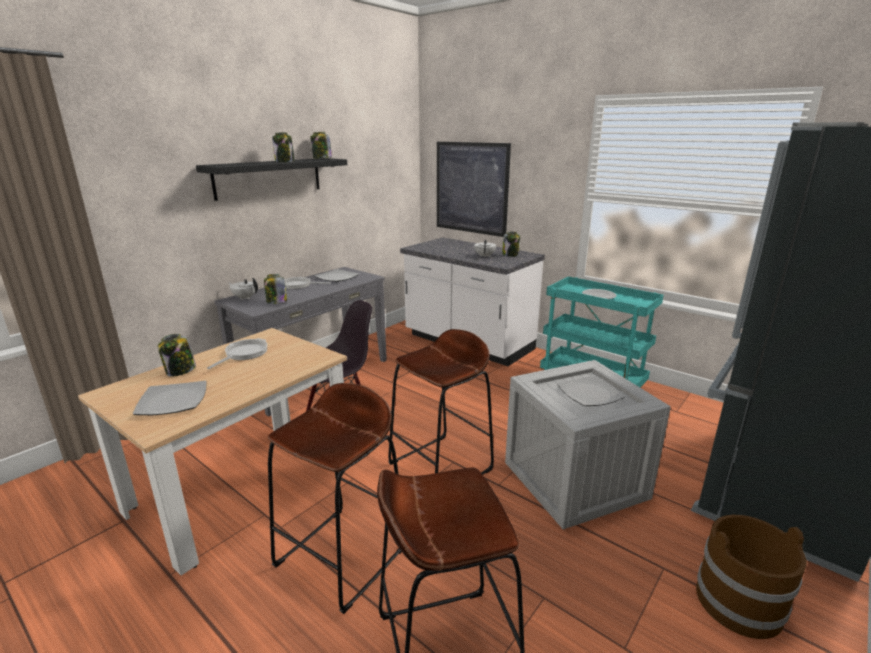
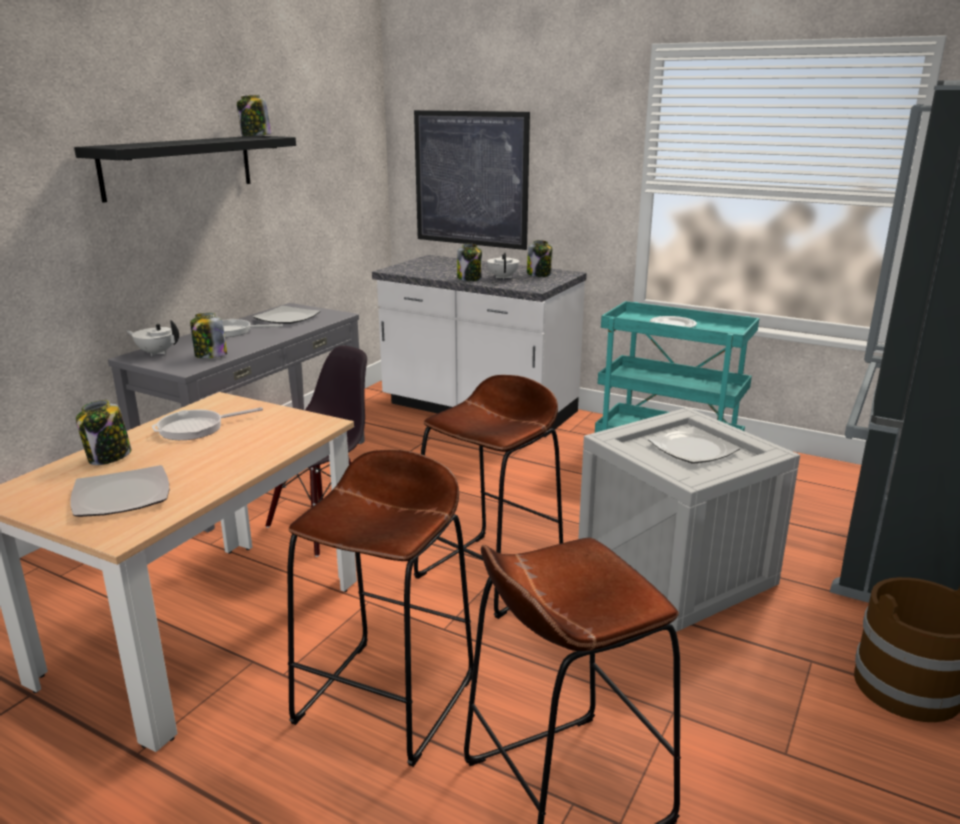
camera: 10 degrees left, 0 degrees up
(244, 353) = (196, 428): frying pan -> frying pan turned 135 degrees counterclockwise
(285, 161) = (207, 140): jar -> jar (470, 279)

